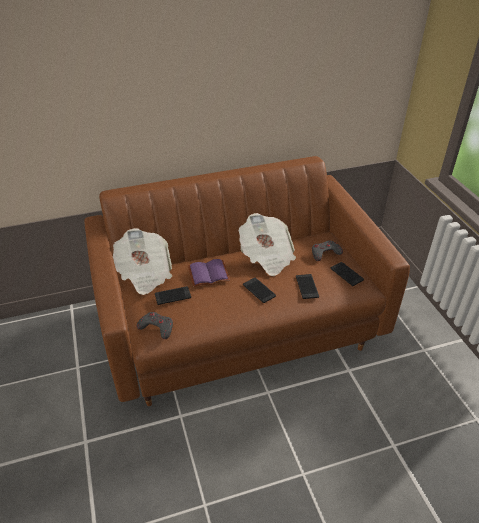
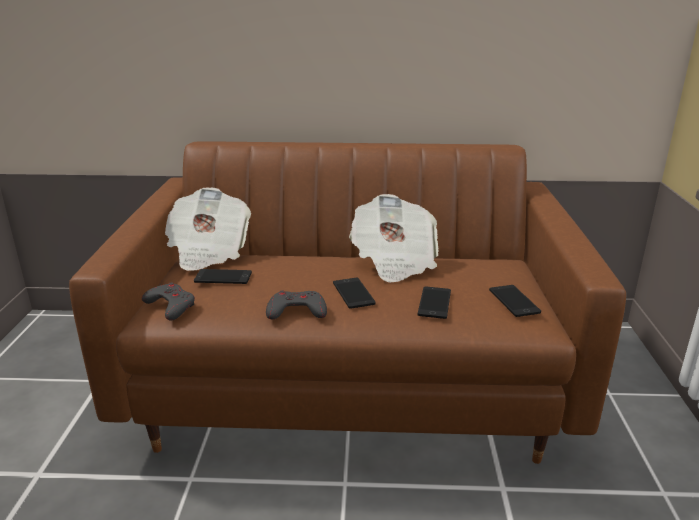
camera: 20 degrees right, 15 degrees down
(208, 275) = (291, 265): purple book -> none
(325, 253) = (491, 272): grey game controller -> grey game controller (296, 311)

